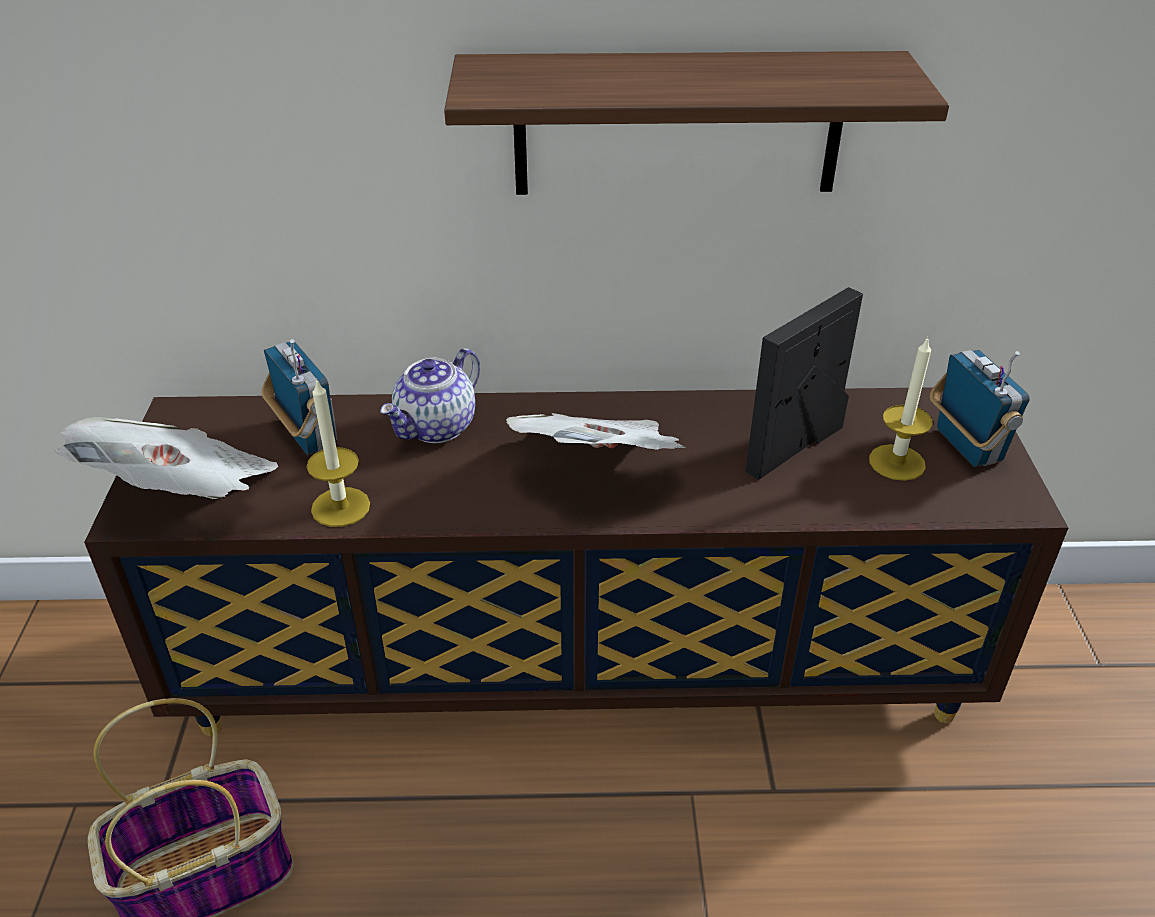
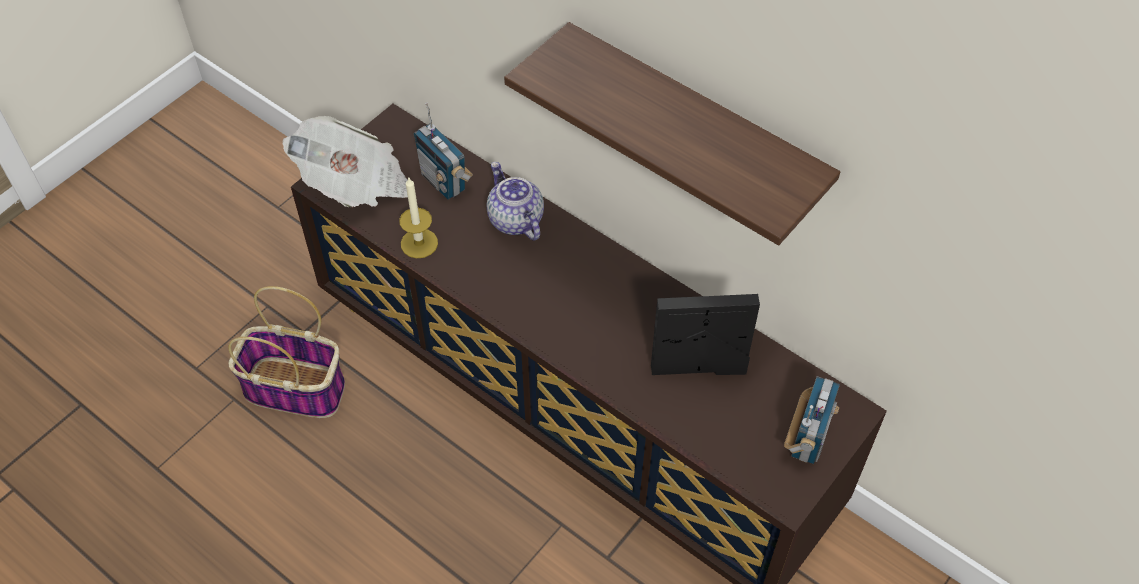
camera: 40 degrees right, 15 degrees up
(307, 435) = (444, 182): radio -> radio turned 135 degrees clockwise
(436, 427) = (514, 220): teapot -> teapot turned 75 degrees clockwise
(601, 467) = (574, 307): newspaper -> none
(897, 462) = (748, 420): candle -> none

